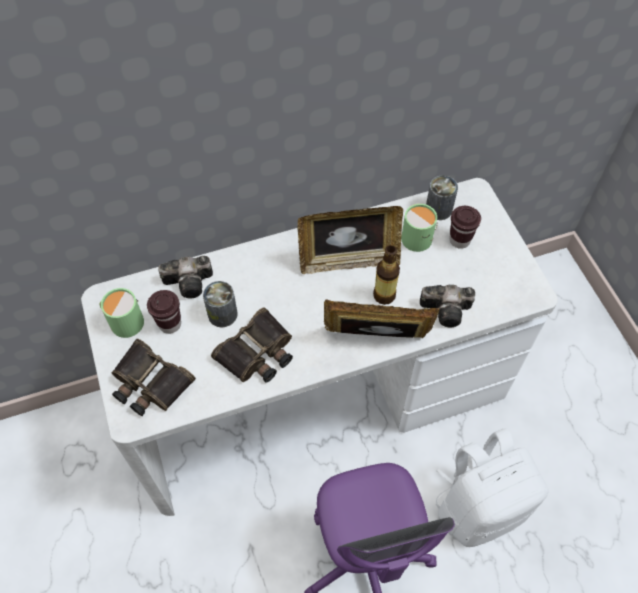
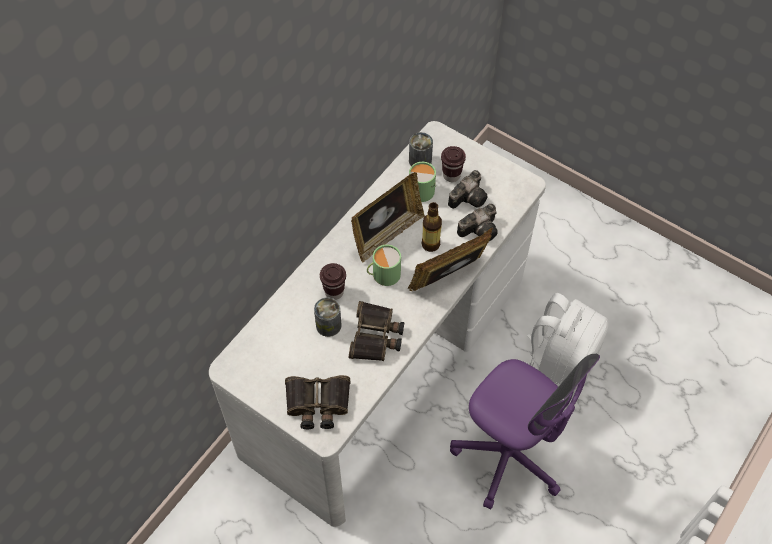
camera: 35 degrees left, 0 degrees up
(123, 321) = (259, 374): green mug -> green mug (383, 274)
(170, 324) = (296, 355): brown cup -> brown cup (334, 292)
(191, 282) = (285, 317): camera -> camera (469, 197)

